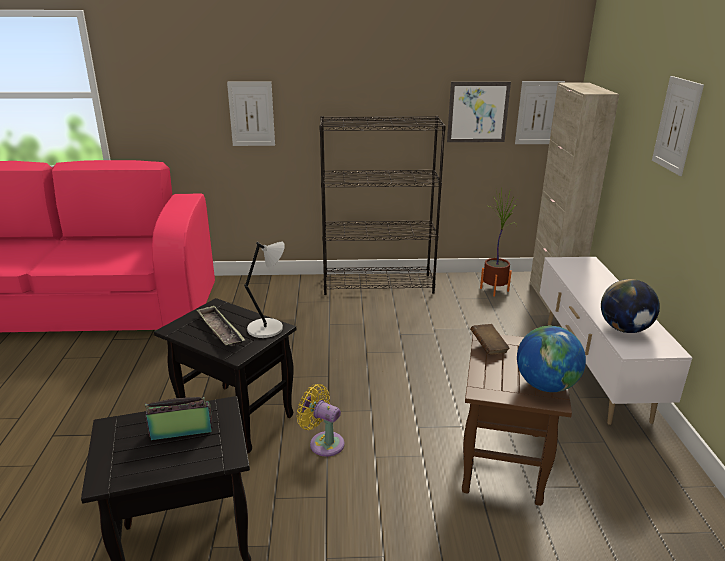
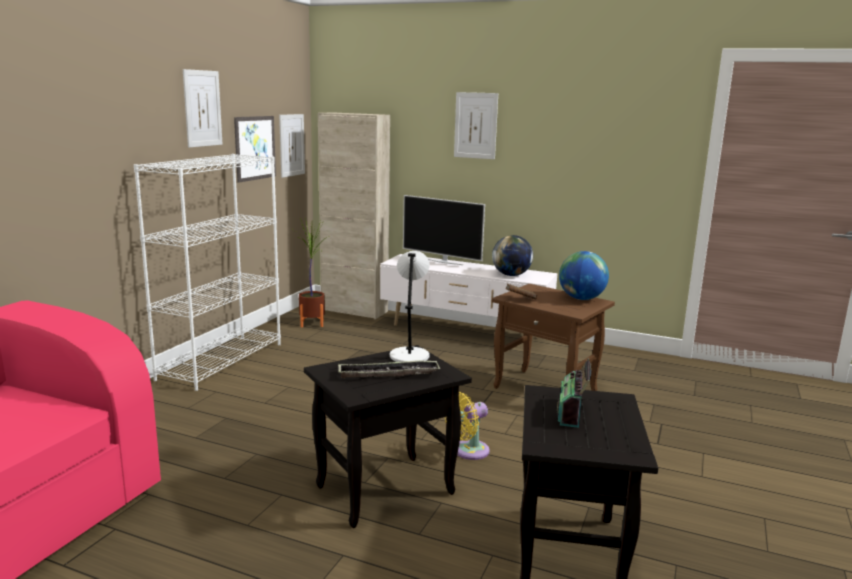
camera: 65 degrees left, 10 degrees down
(251, 114) = (47, 170): picture -> picture (202, 108)
(378, 284) = (221, 361): black bookcase -> white bookcase
(607, 281) = (443, 261): none -> television

